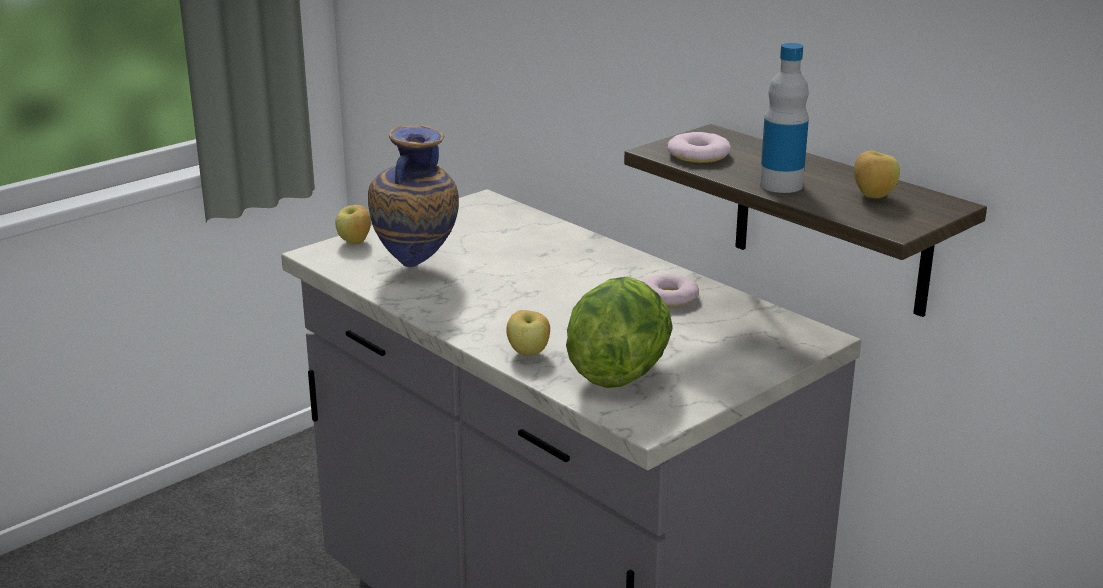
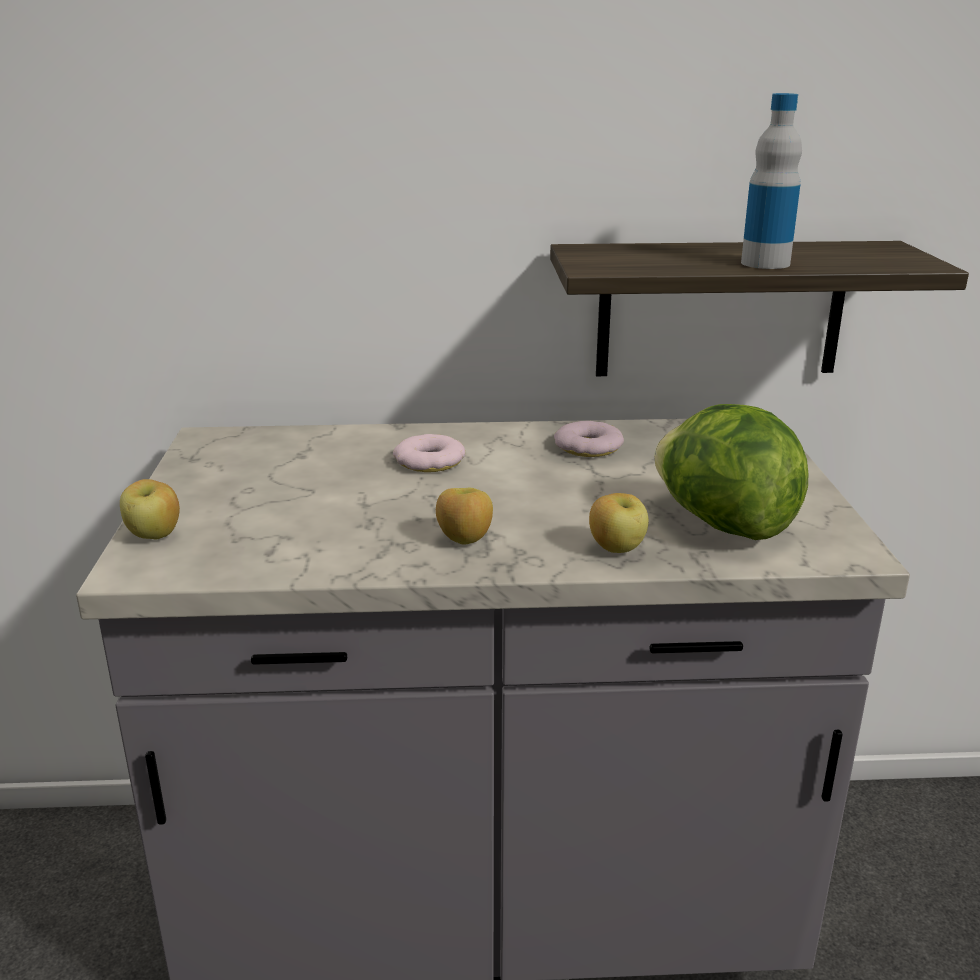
camera: 50 degrees left, 0 degrees up
(417, 268) = (301, 528): vase -> none
(698, 155) = (634, 263): donut -> donut (429, 461)
(873, 196) = (837, 253): apple -> apple (464, 540)

